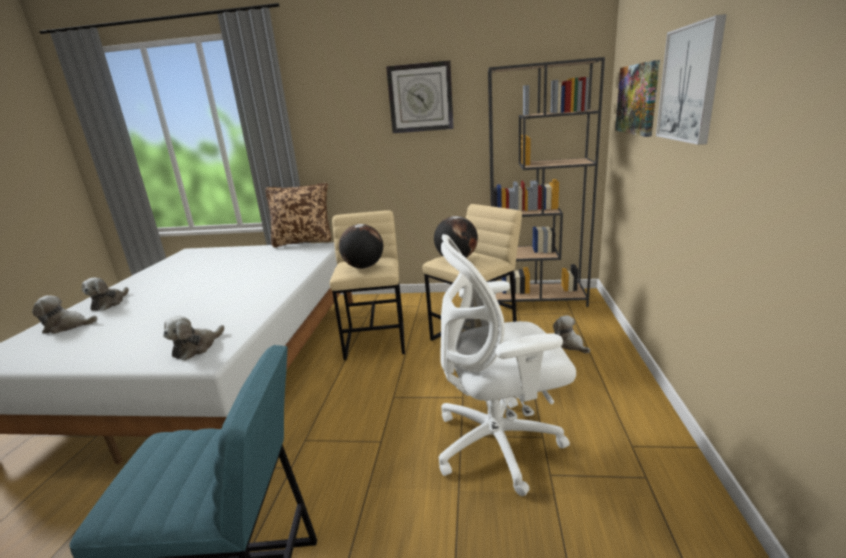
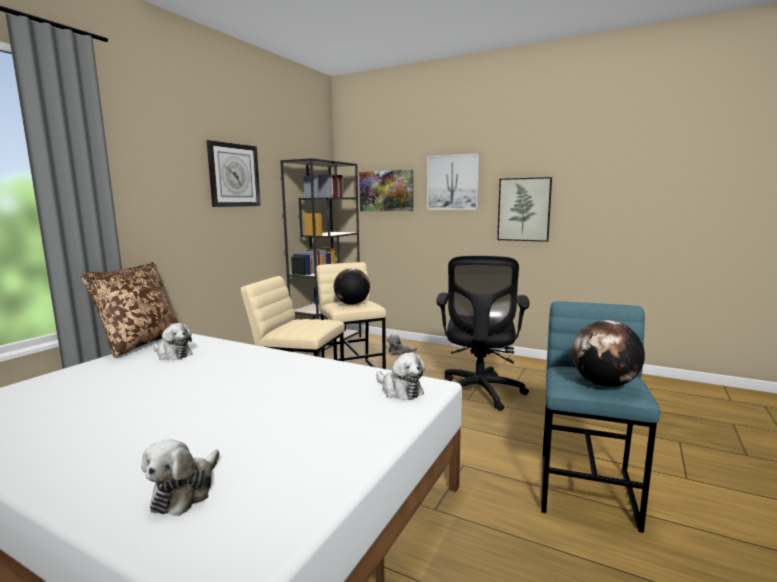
camera: 70 degrees left, 10 degrees down
(109, 303) = (123, 464): plush toy -> plush toy (172, 355)
(363, 267) = (314, 324): globe -> globe (604, 384)
(503, 439) = (479, 389): white office chair -> black office chair
(763, 155) = (524, 209): none -> picture

